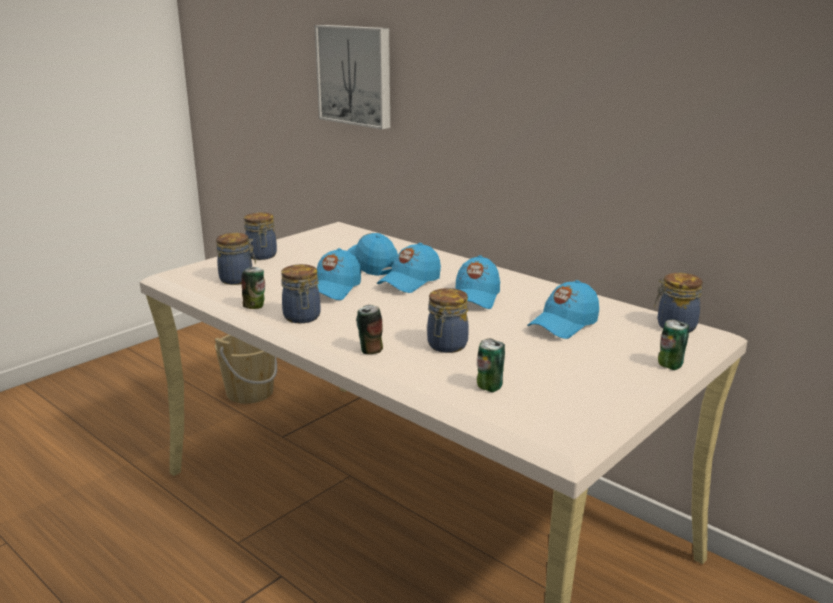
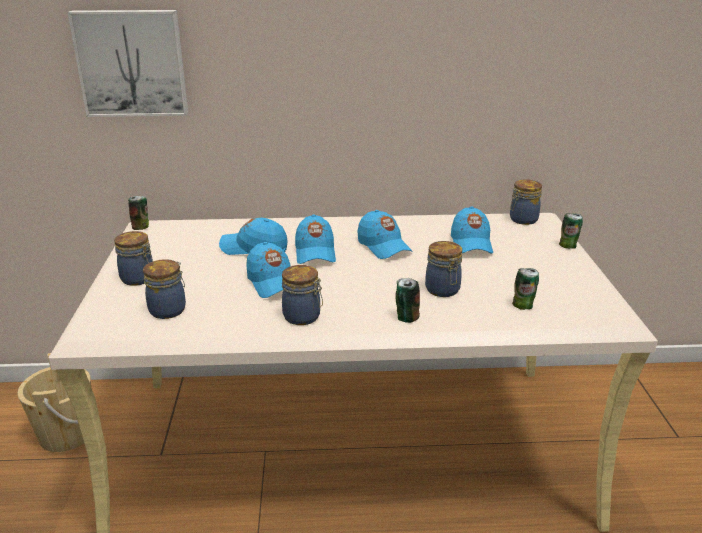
camera: 45 degrees left, 5 degrees up
(255, 306) = (243, 326): can -> can (141, 227)

